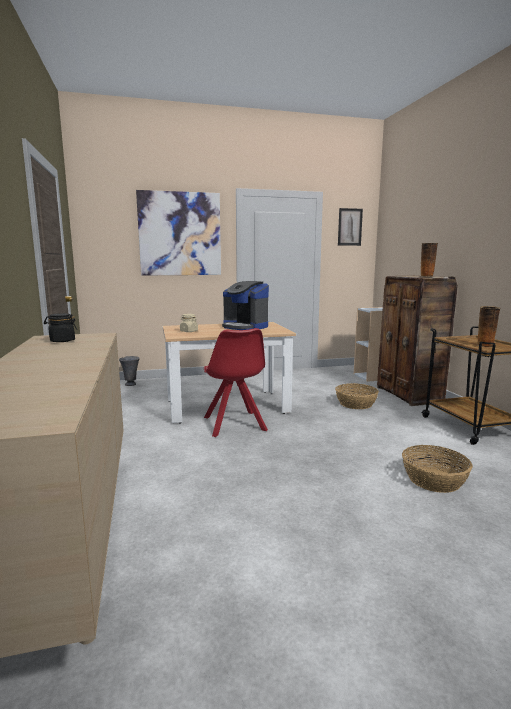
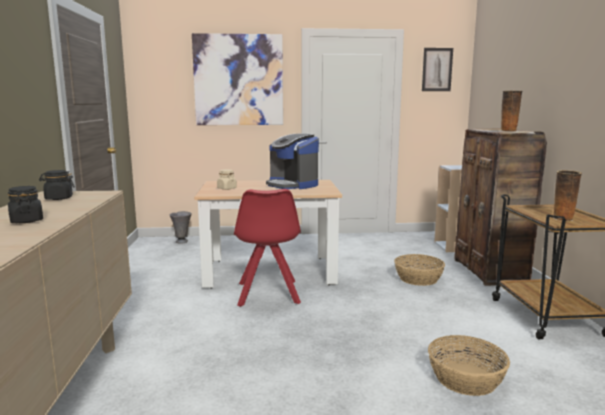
camera: 10 degrees right, 0 degrees up
(57, 360) = (26, 221): none -> black jar

